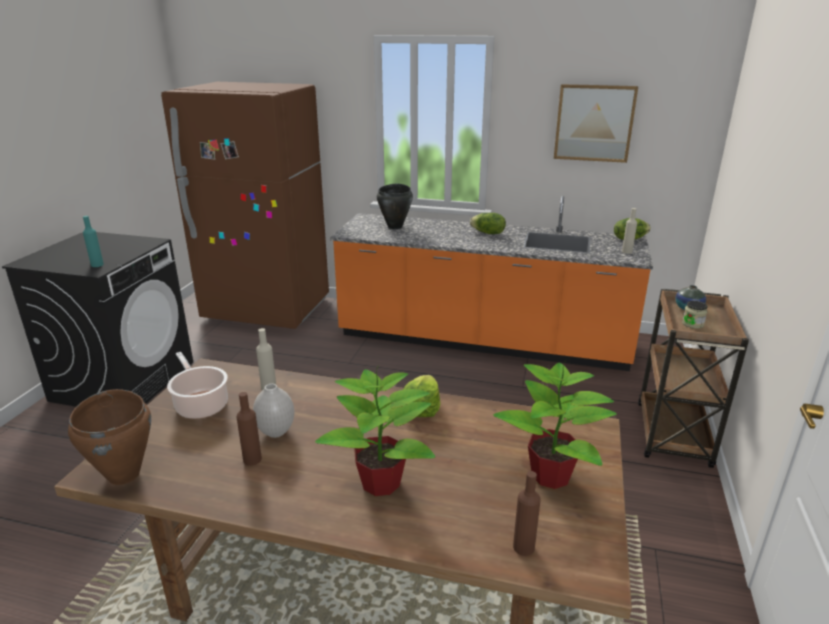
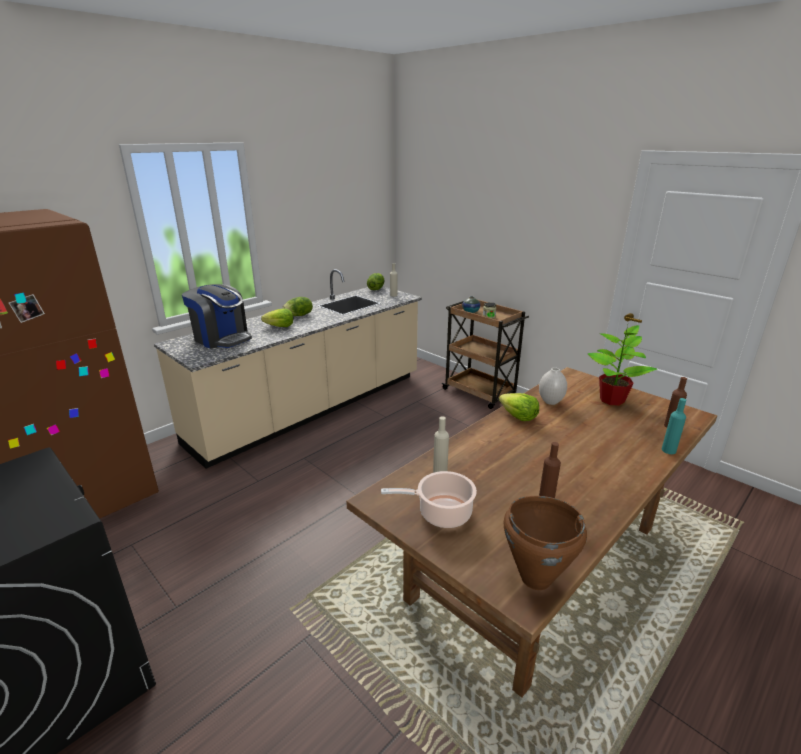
camera: 60 degrees left, 0 degrees up
(97, 265) = (47, 517): turquoise bottle -> turquoise bottle (668, 450)
(275, 432) = (513, 481): white vase -> white vase (550, 402)
(382, 482) = (598, 452): potted plant -> none
(395, 226) = (222, 338): black cooking pot -> coffee machine
(451, 235) = (280, 326): none -> lettuce
(482, 341) = (312, 408): orange counter -> beige counter
(594, 123) = (326, 209): picture -> none

